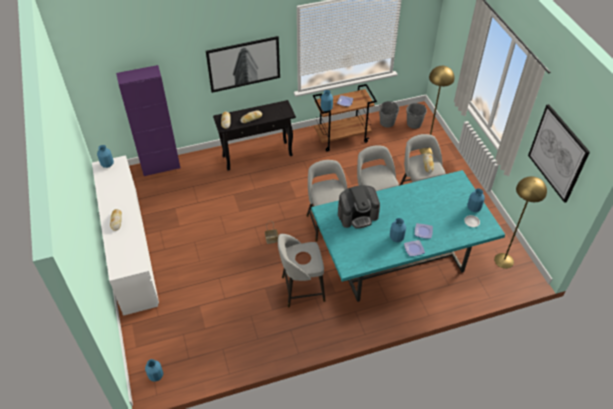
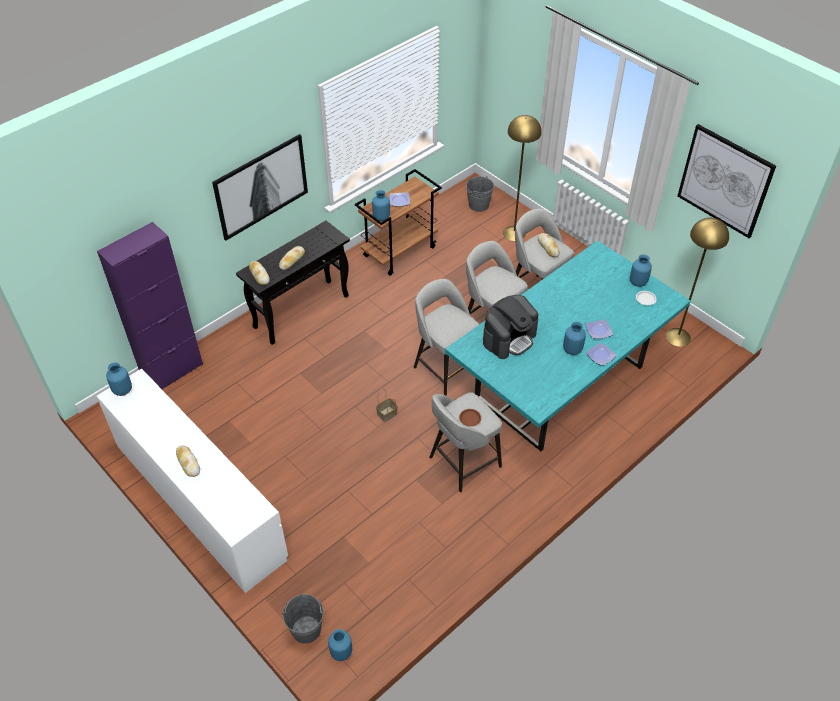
camera: 25 degrees left, 0 degrees up
(387, 122) = (444, 213): grey bucket -> grey bucket (306, 629)

